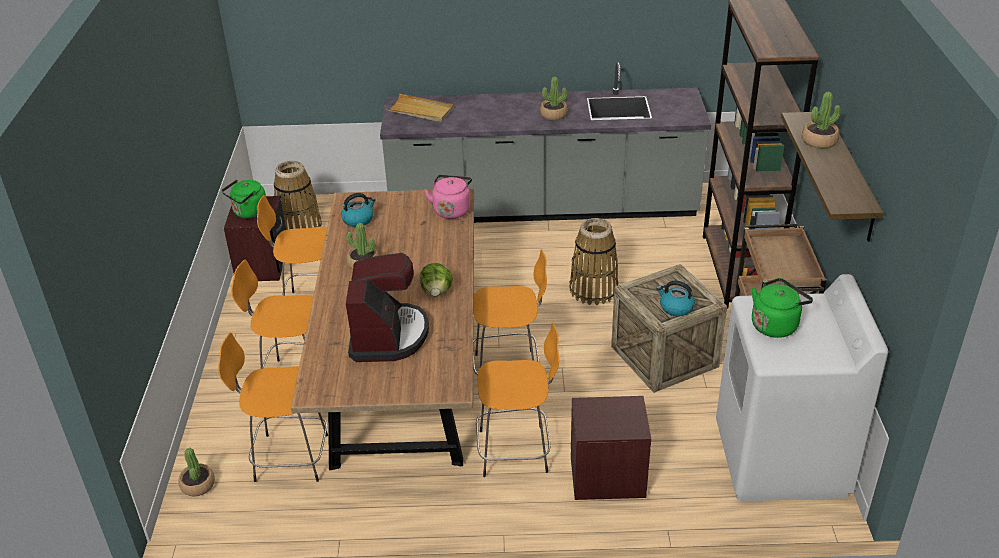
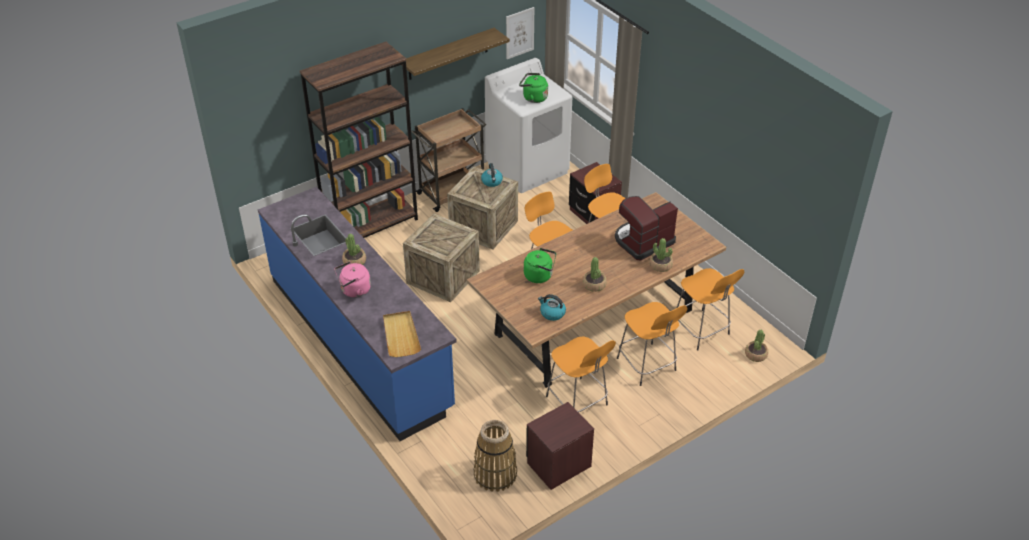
camera: 125 degrees left, 5 degrees up
(249, 213) = (564, 426): green kettle -> green kettle (540, 276)
(437, 292) = (589, 242): lettuce -> none
(452, 210) = (501, 276): pink kettle -> pink kettle (354, 290)
(543, 208) = (360, 342): grey counter -> blue counter
(593, 290) = (443, 277): basket -> crate
(819, 141) = (439, 55): potted plant -> potted plant (660, 265)
(896, 275) = (519, 33): none -> picture

